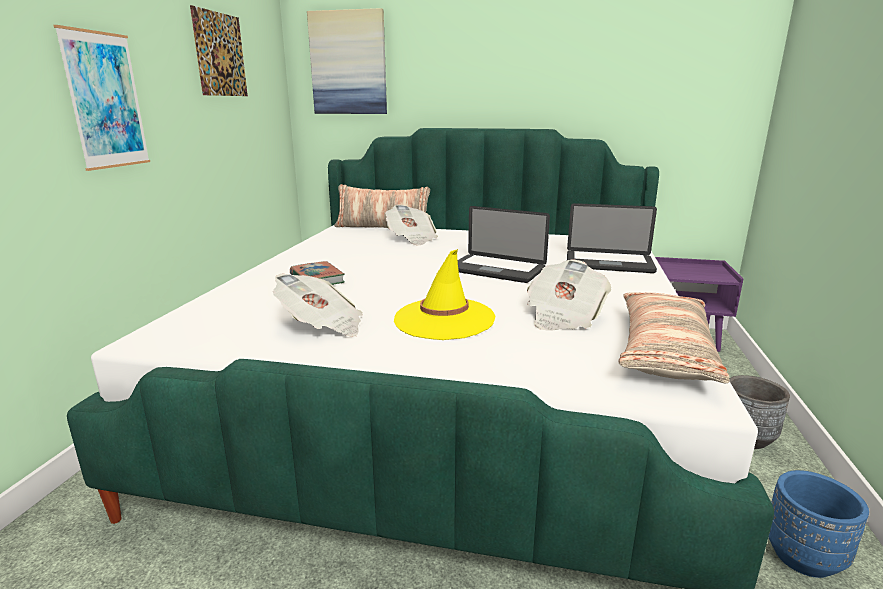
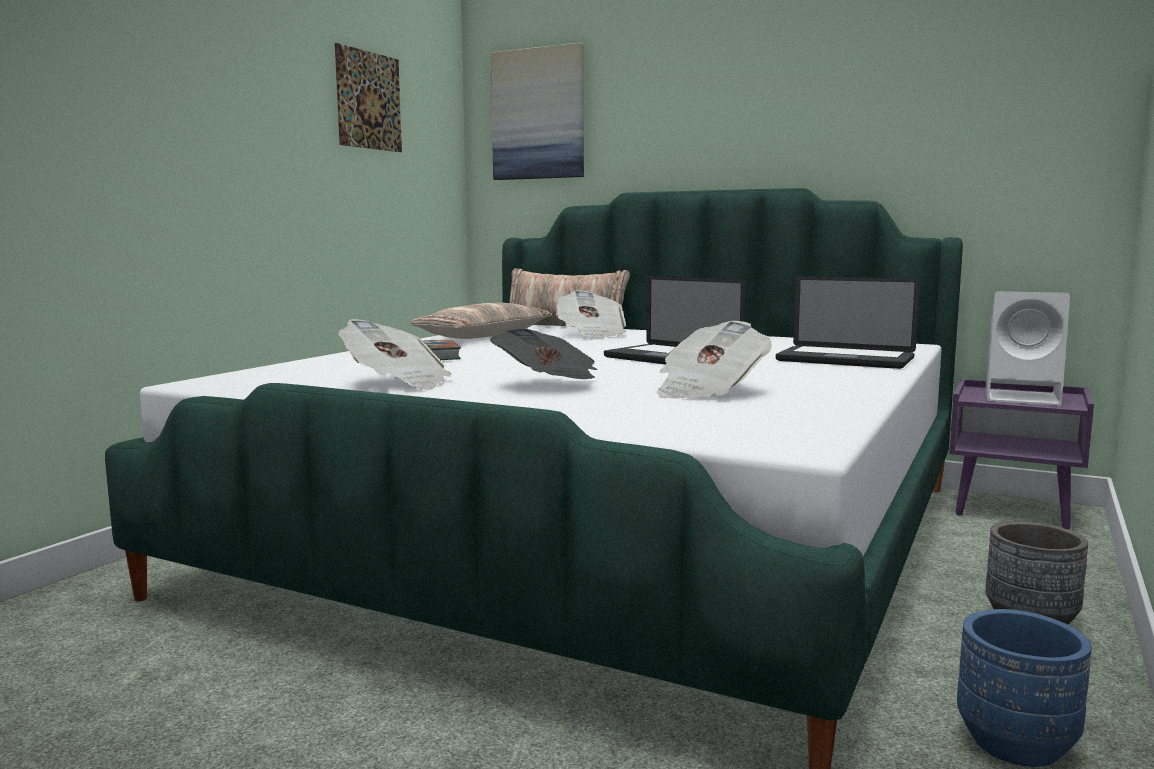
camera: 15 degrees right, 10 degrees down
(105, 101) = (218, 138): picture -> none
(444, 319) = (549, 386): yellow hat -> newspaper
(663, 350) = (806, 417): pillow -> pillow (483, 336)
(694, 271) = (1024, 397): none -> white speaker

